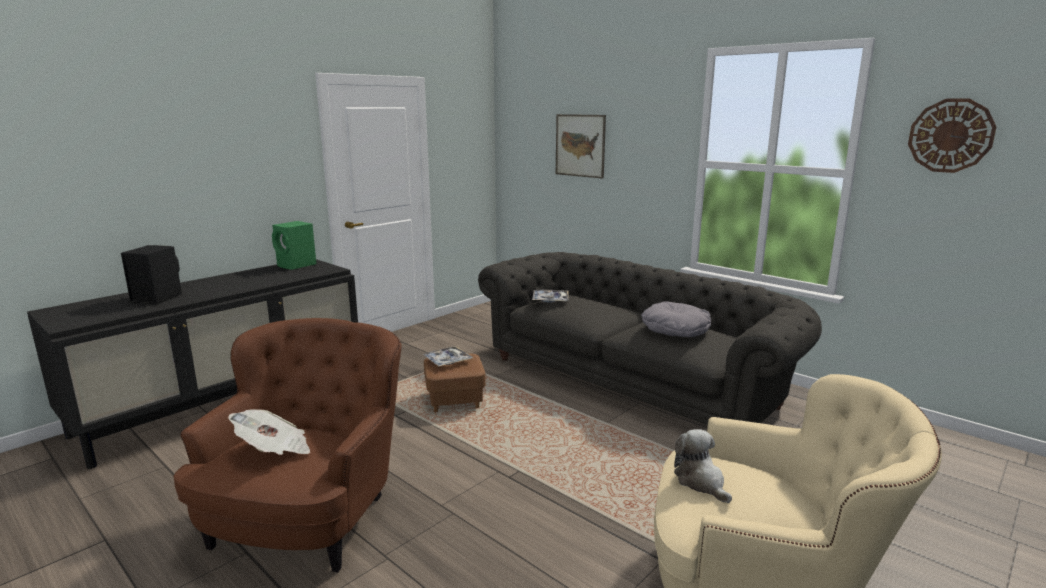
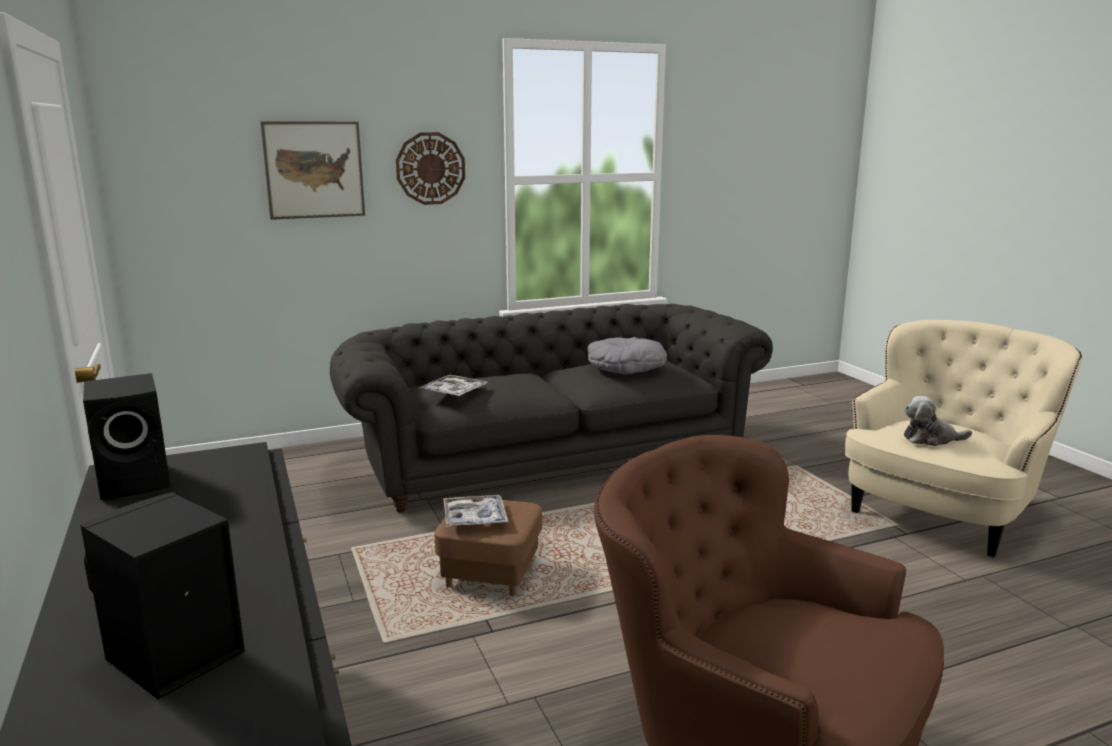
camera: 65 degrees left, 0 degrees up
(274, 450) = (822, 644): newspaper -> none
(297, 265) = (138, 481): green speaker -> black speaker
(950, 135) = (725, 136): wall clock -> wall clock (430, 168)

